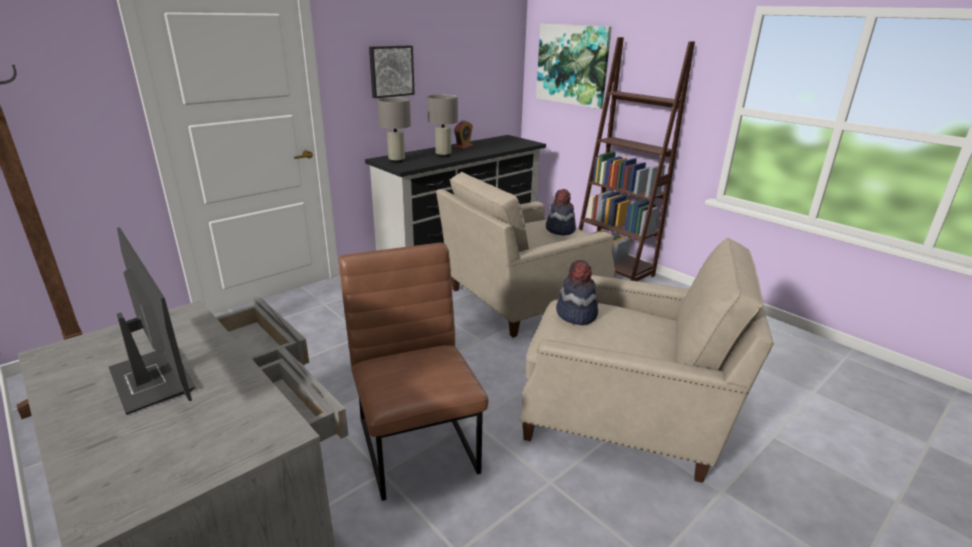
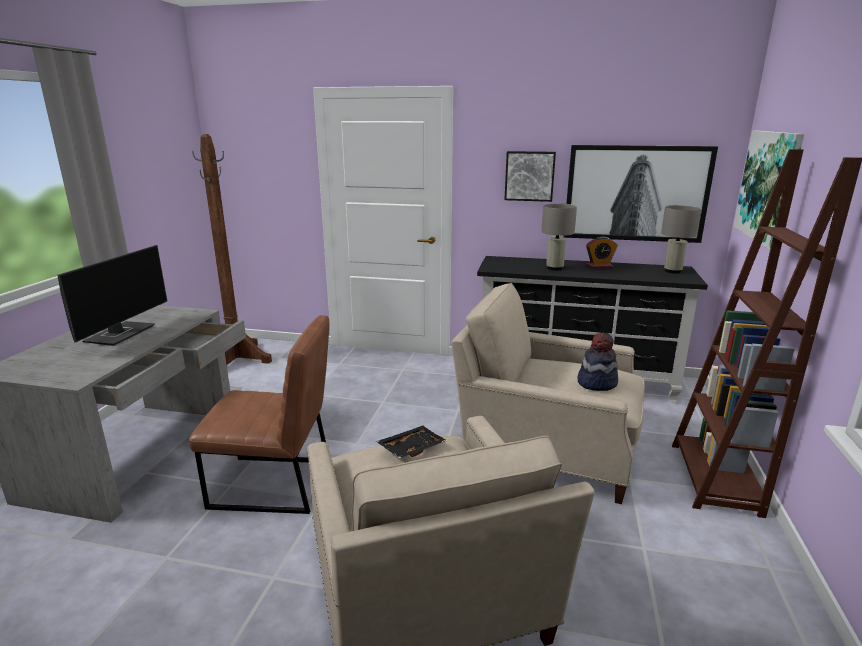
camera: 55 degrees right, 5 degrees down
(396, 161) = (502, 263): grey table lamp -> grey table lamp (672, 271)
(417, 441) = (275, 484): brown chair -> brown chair turned 60 degrees clockwise
(468, 79) = (636, 193): none -> picture
(576, 314) = (411, 448): hat -> black tray

